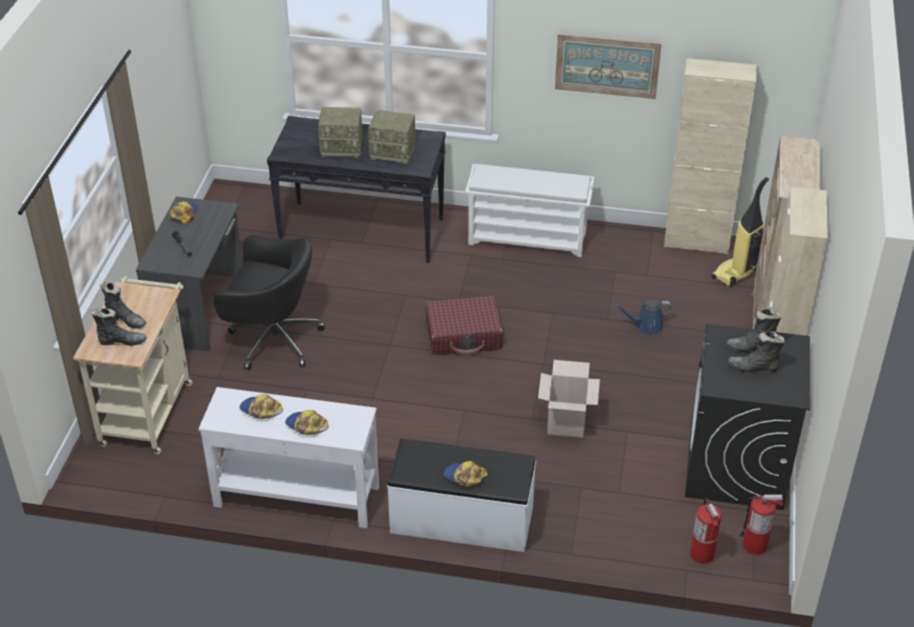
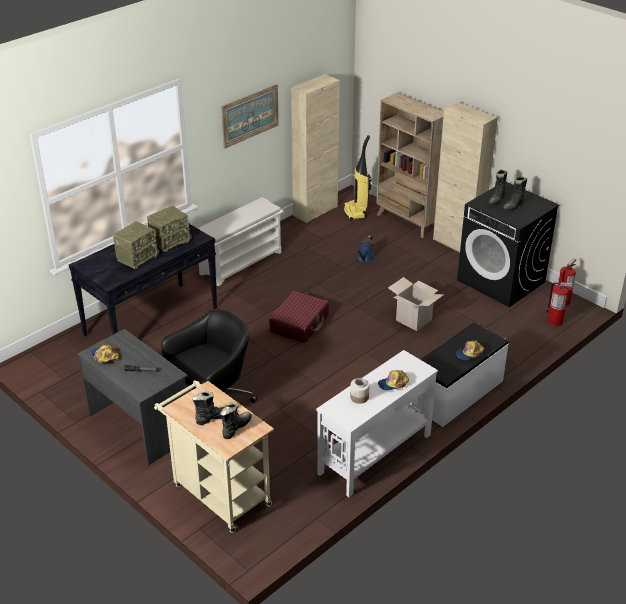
camera: 55 degrees left, 5 degrees down
(260, 410) = (359, 397): cap -> jar

